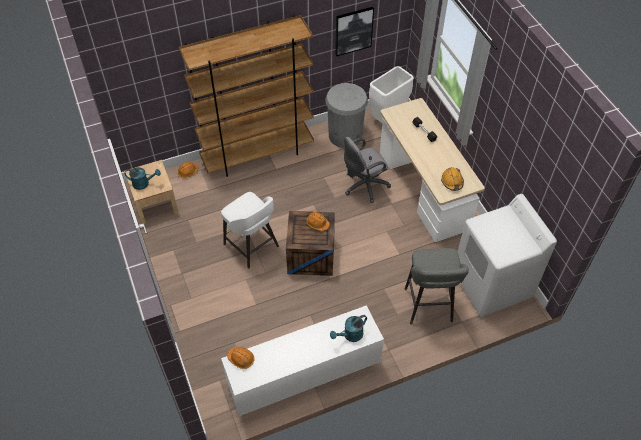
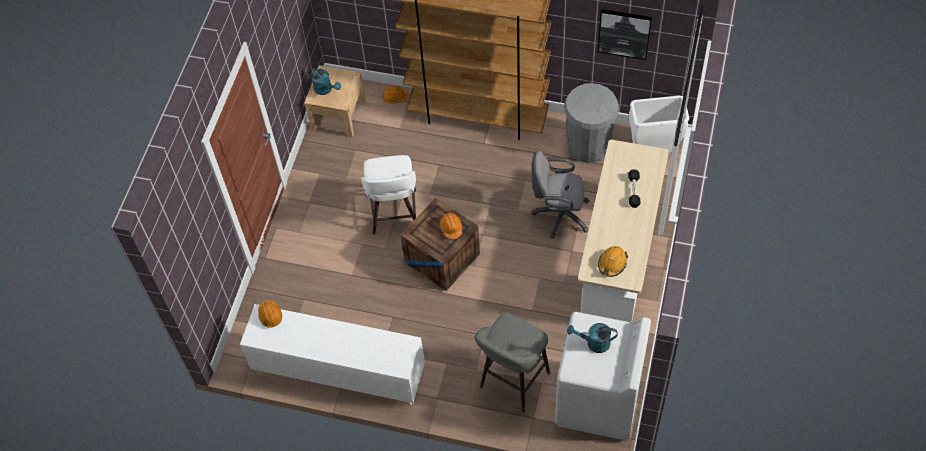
camera: 40 degrees right, 5 degrees up
(350, 335) = (381, 356): turquoise watering can -> turquoise watering can (593, 343)

